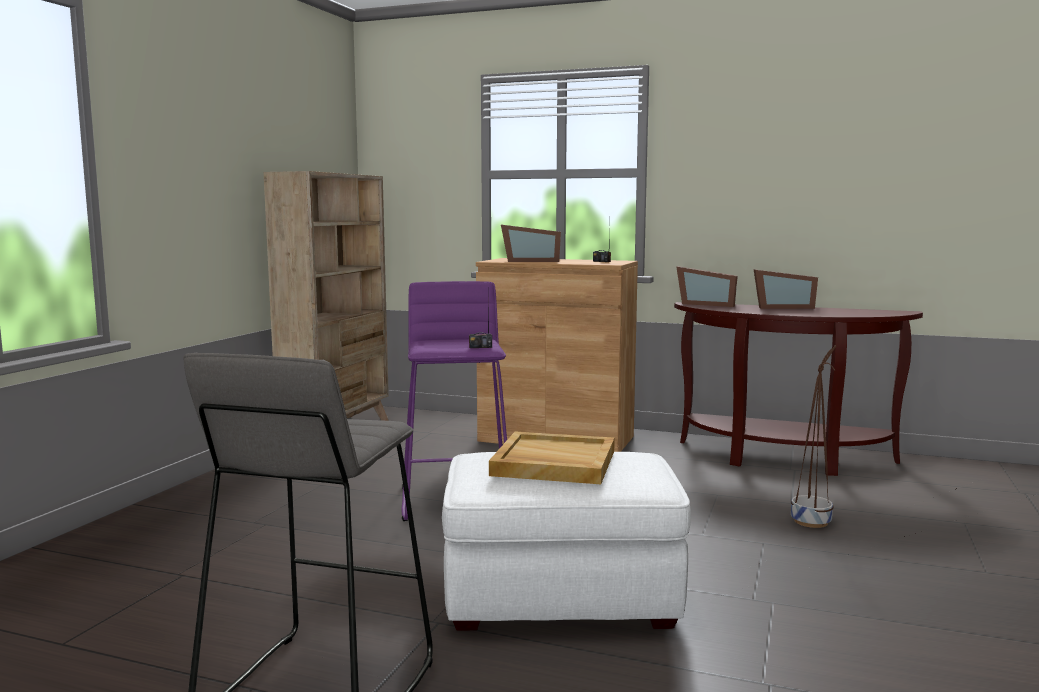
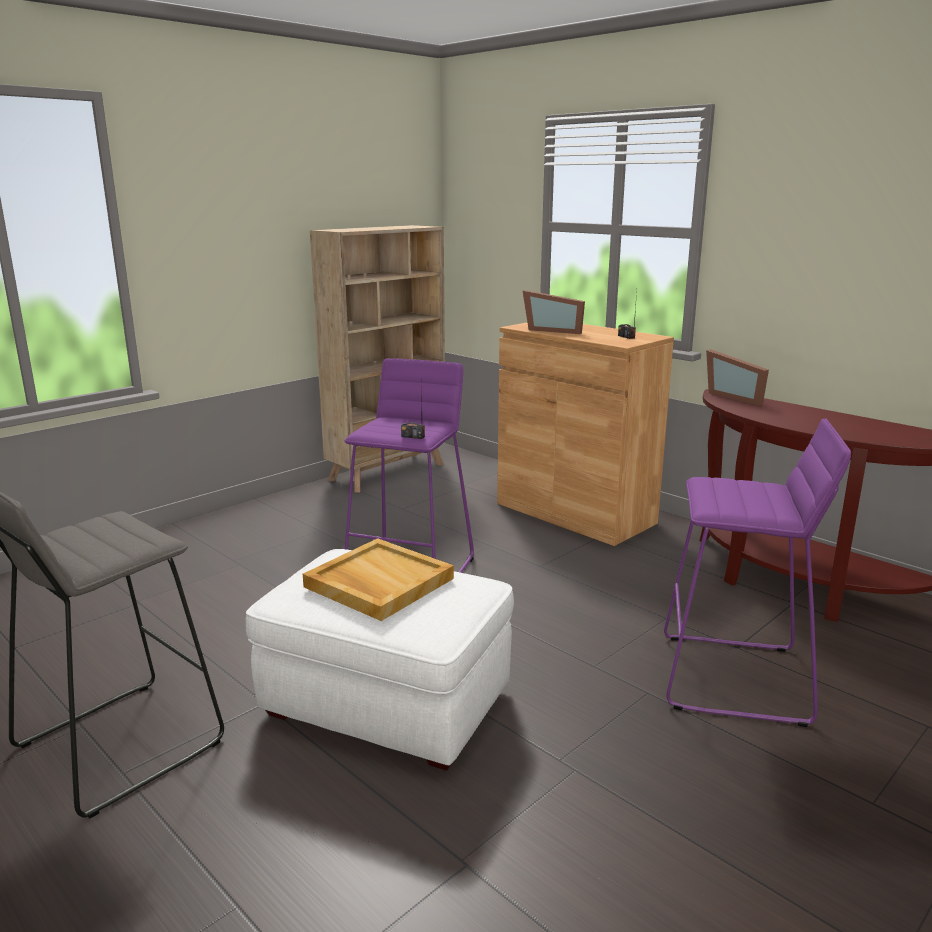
camera: 25 degrees right, 10 degrees up
(782, 307) = (817, 413): picture frame -> none
(812, 522) = (733, 678): brown planter -> purple stool

